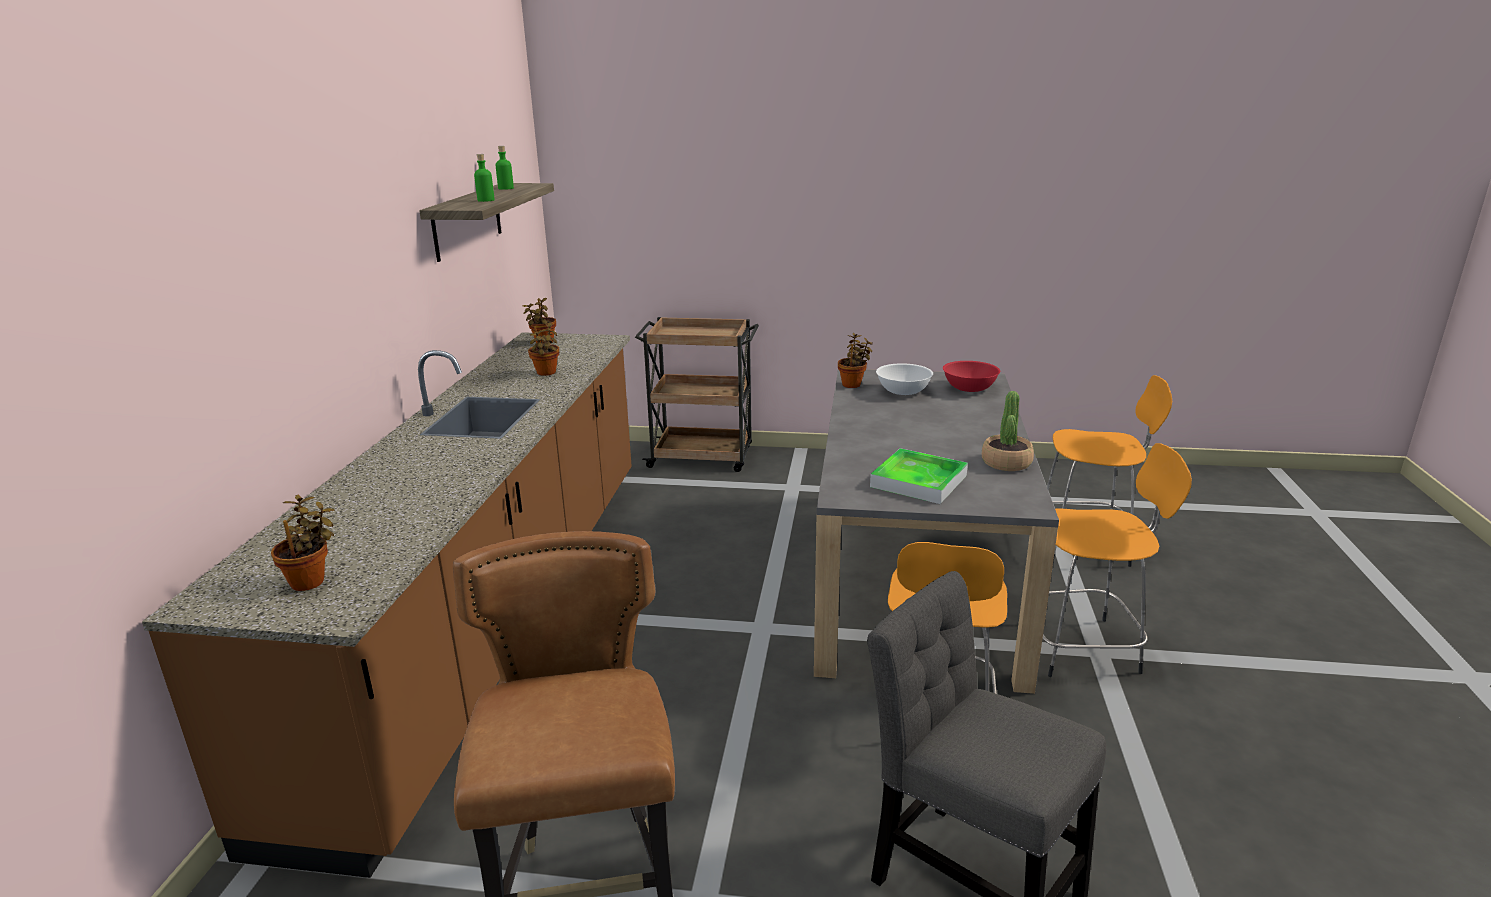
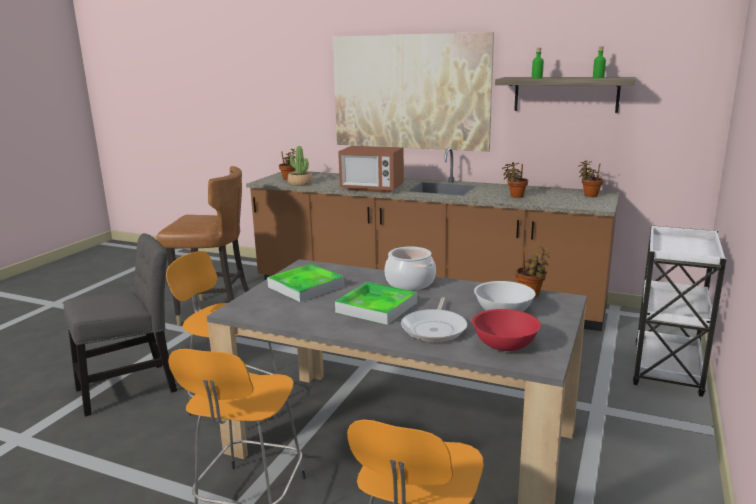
camera: 105 degrees right, 5 degrees down
(327, 275) = (410, 92): none -> picture
(472, 467) = (372, 189): none -> microwave
(703, 457) = (667, 370): brown cart -> white cart
(860, 431) = (409, 282): none -> cooking pot
(942, 437) = (376, 307): none -> tray
(965, 411) = (435, 328): none -> frying pan
(1006, 463) = (308, 320): potted plant -> potted plant (300, 183)

